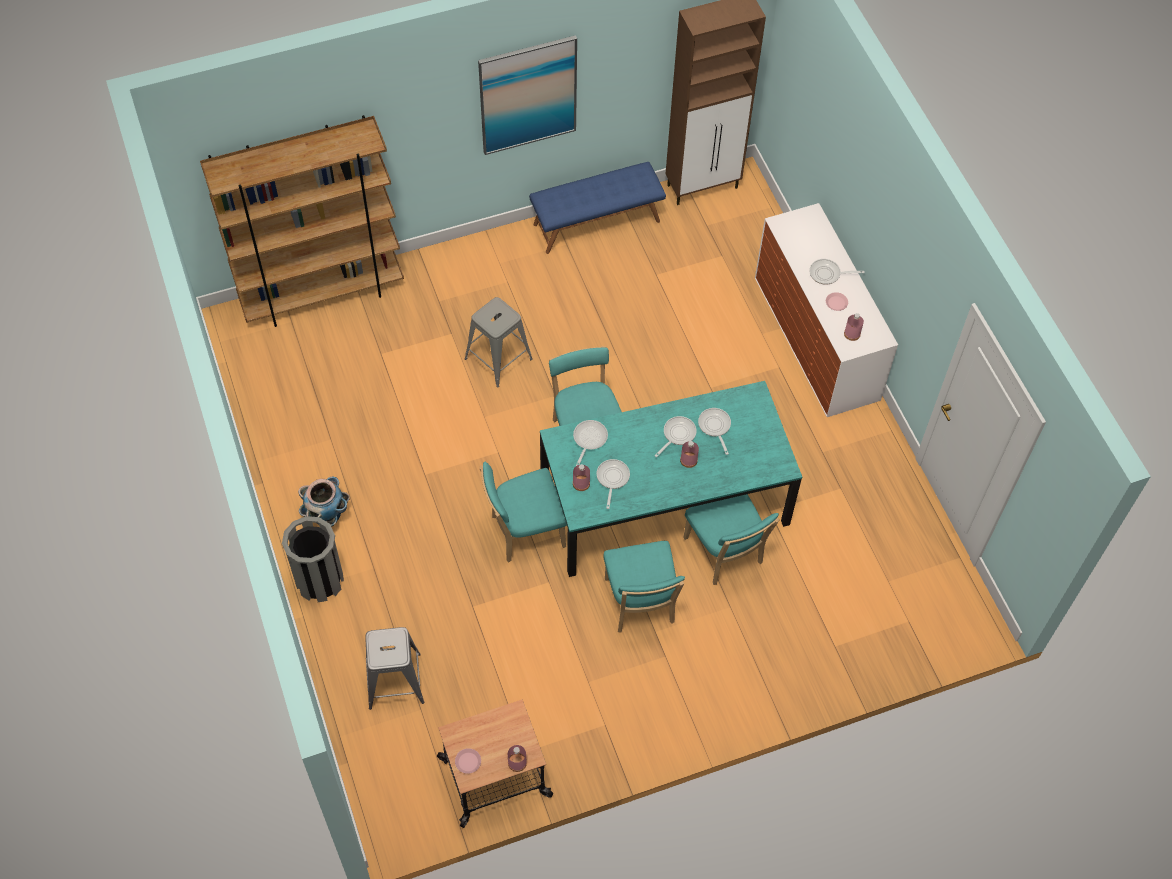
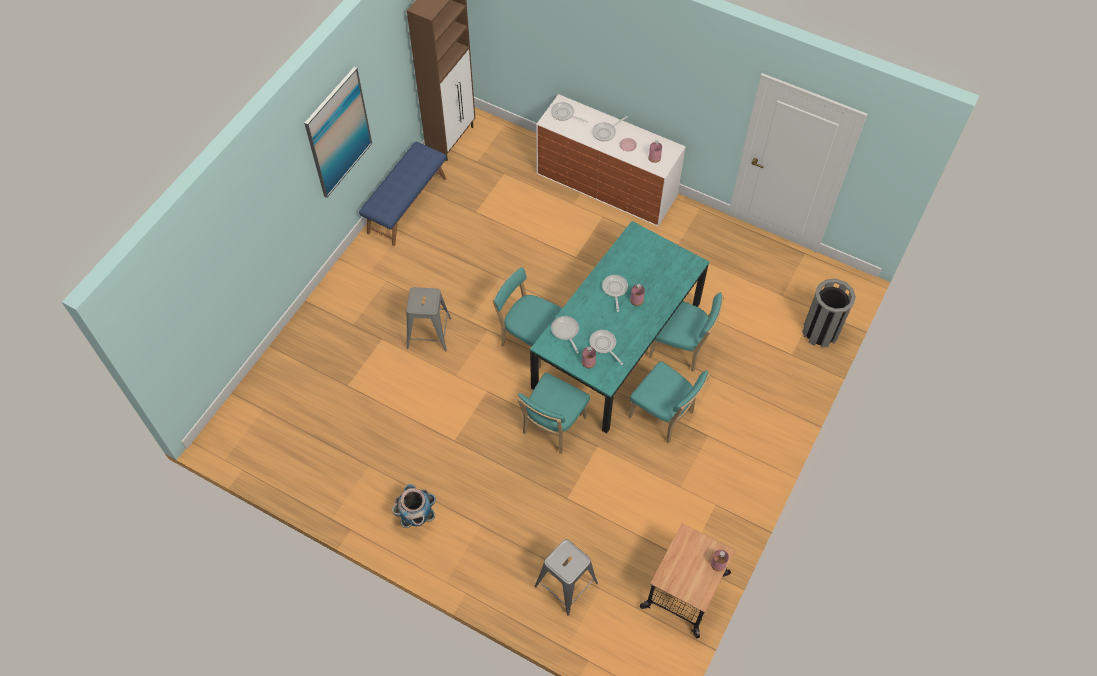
camera: 40 degrees left, 0 degrees up
(319, 580) = (454, 561): grey trash can -> grey trash can (820, 332)
(323, 294) = (268, 376): brown bookcase -> none
(468, 762) = (690, 588): pink plate -> none
(715, 427) = (631, 269): frying pan -> frying pan (564, 114)

